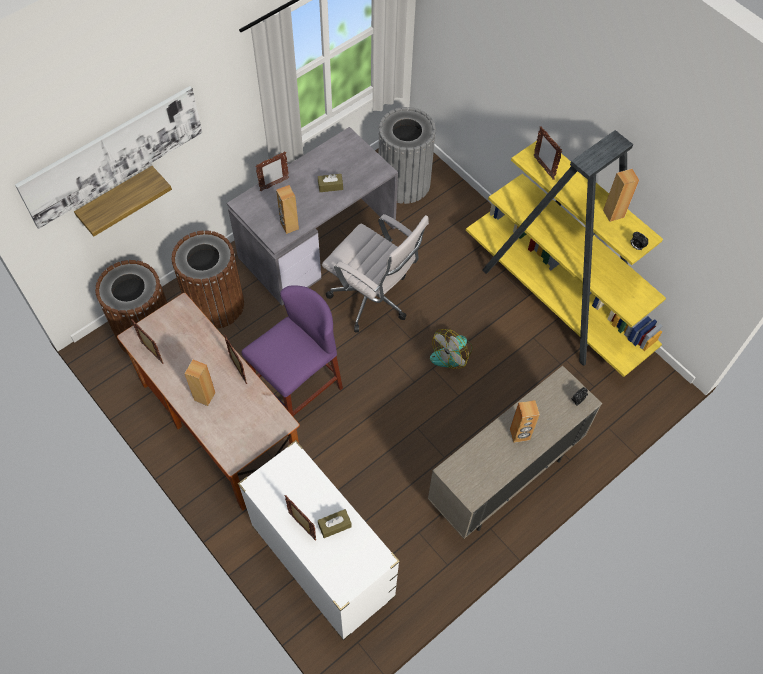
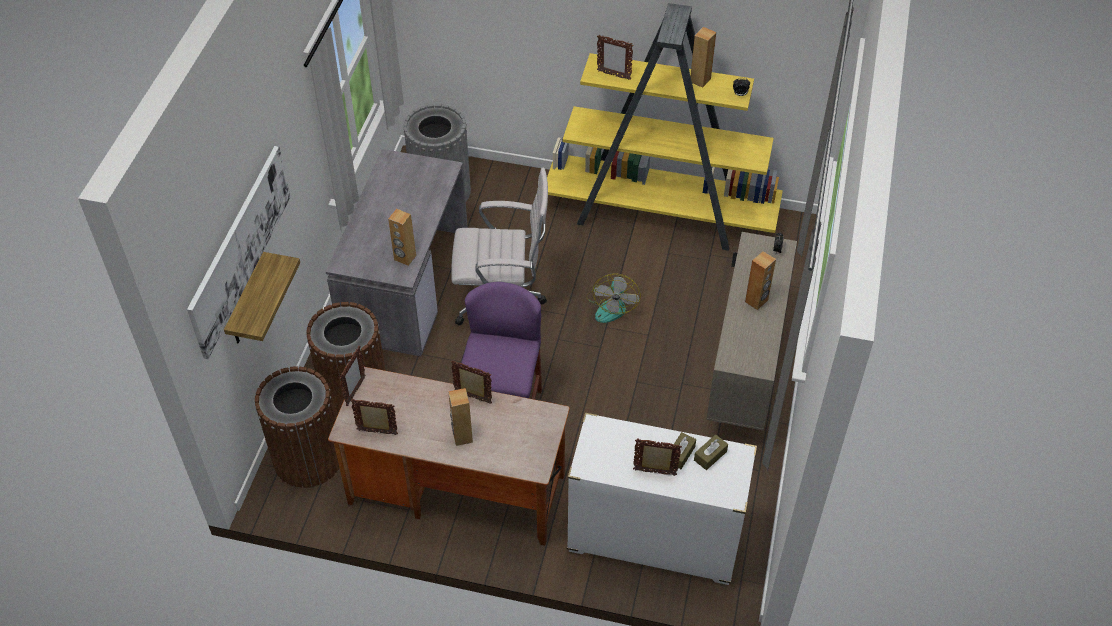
camera: 35 degrees left, 10 degrees down
(274, 185) = (357, 232): picture frame -> picture frame (355, 392)
(330, 186) = (411, 205): brown tissue box -> brown tissue box (710, 456)

